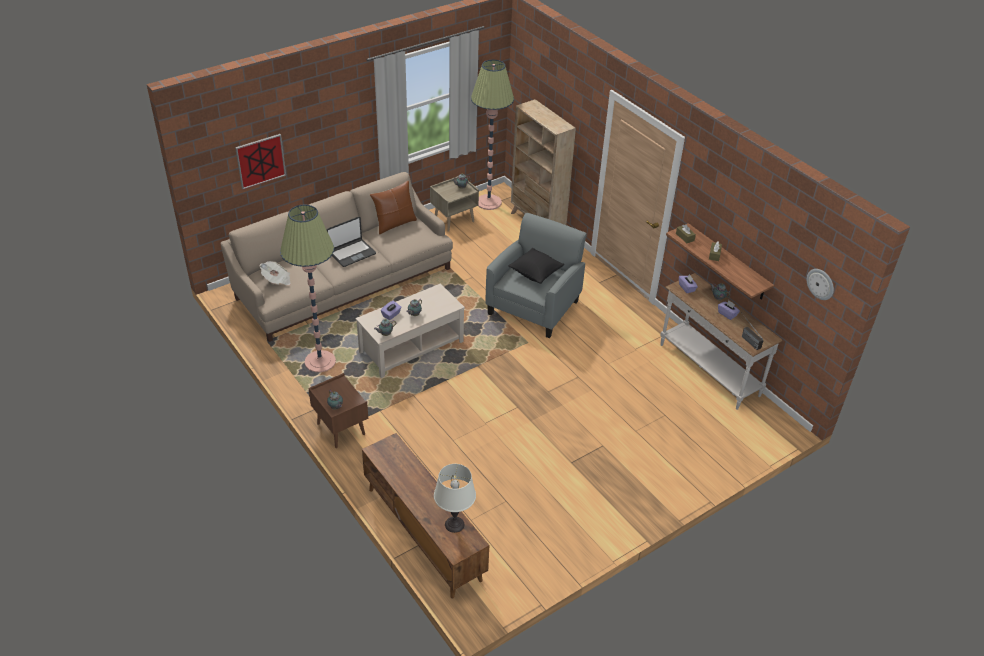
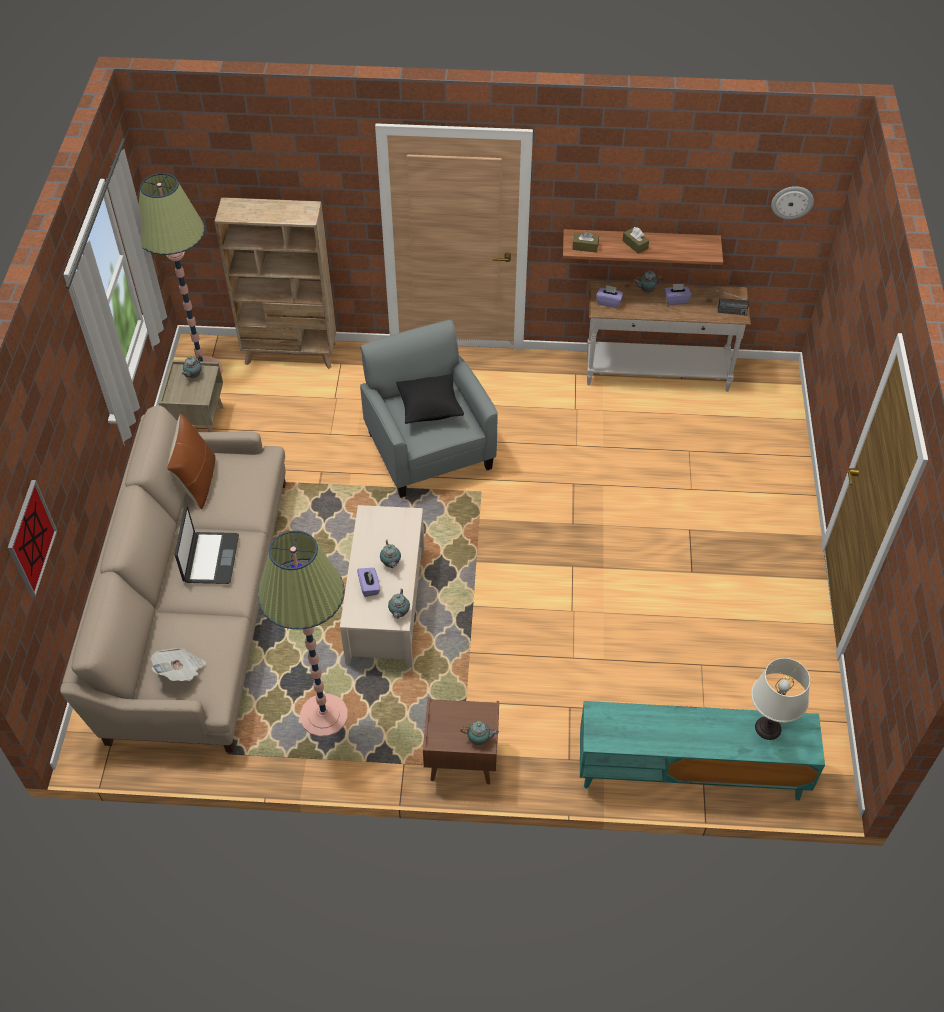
camera: 50 degrees left, 10 degrees up
(423, 533) = (689, 772): brown tv stand -> turquoise tv stand

